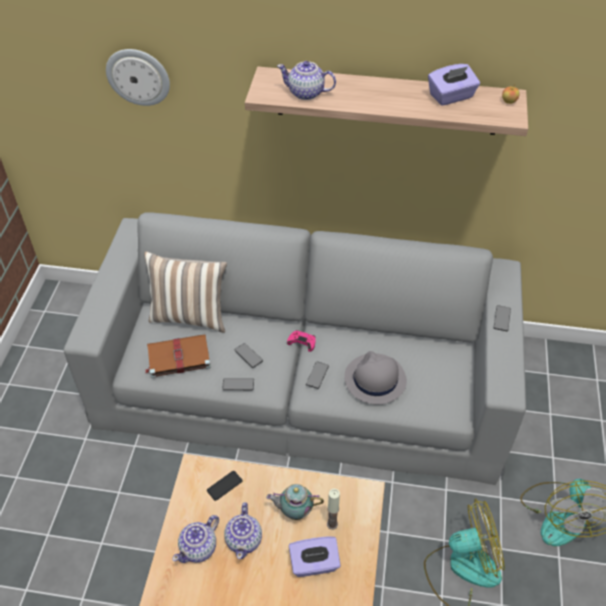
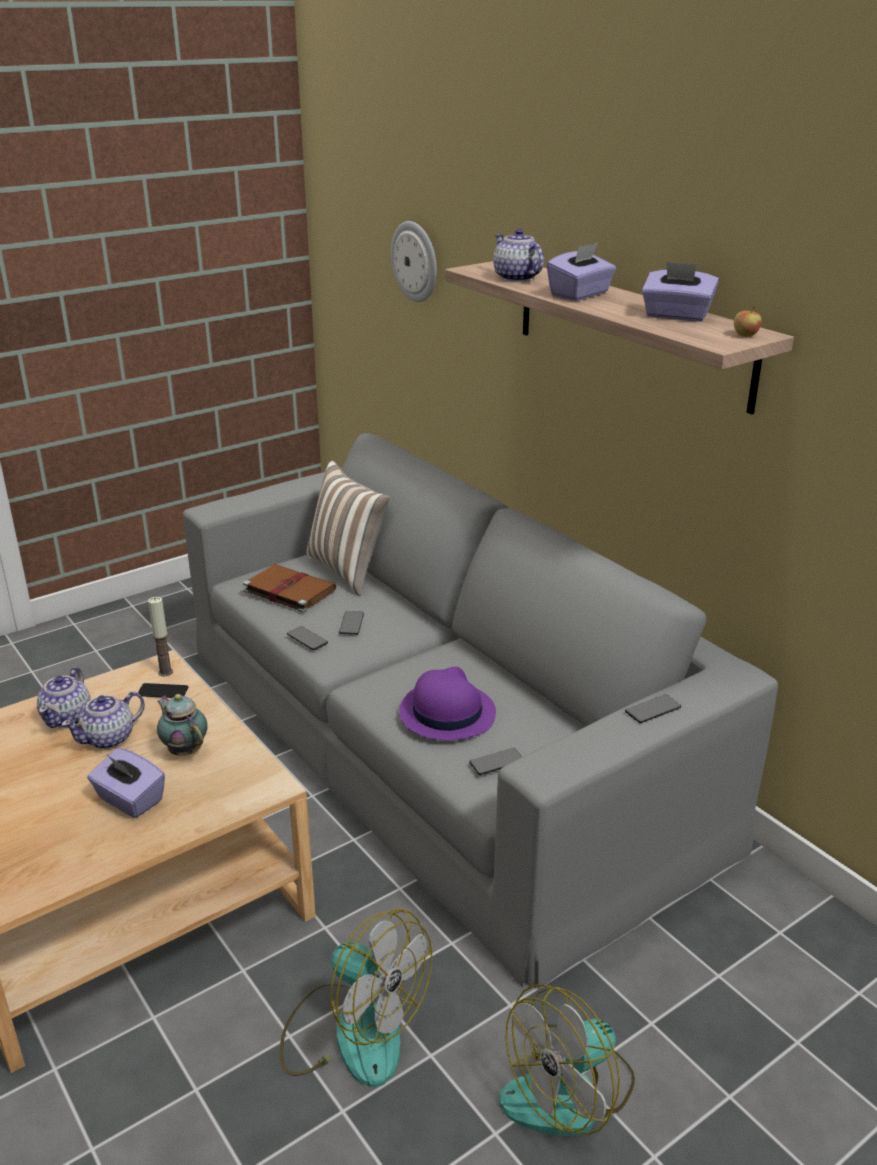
camera: 45 degrees right, 20 degrees down
(199, 548) = (68, 717): teapot -> teapot turned 75 degrees counterclockwise
(302, 342) = (424, 645): pink game controller -> none
(317, 375) = (393, 675): phone -> phone (497, 762)
(332, 524) = (198, 784): candle -> candle (165, 672)
(371, 97) = (580, 294): none -> purple tissue box
(374, 379) = (446, 713): grey hat -> purple hat

